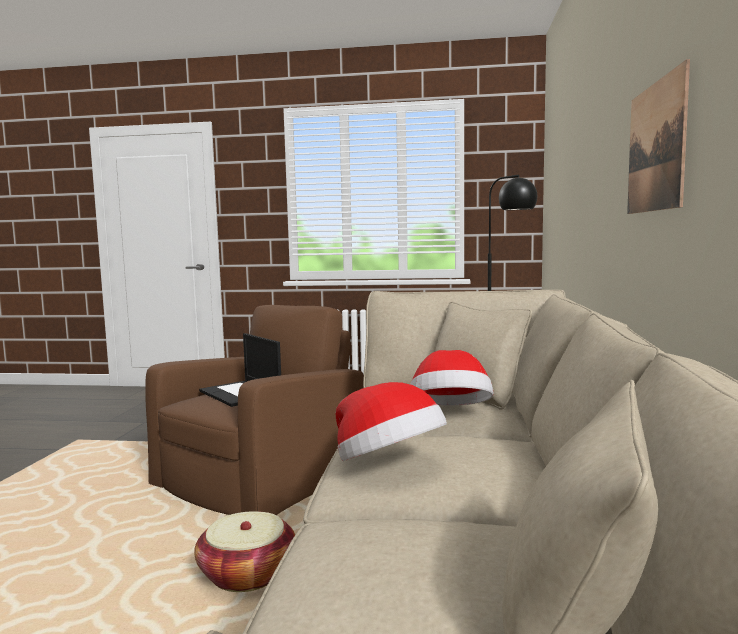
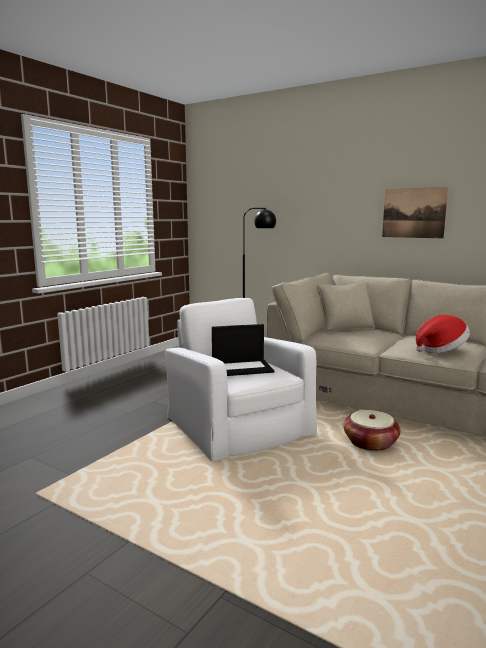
camera: 65 degrees left, 5 degrees up
(261, 475) = (238, 424): brown armchair -> white armchair
(450, 415) = (380, 334): hat -> none

